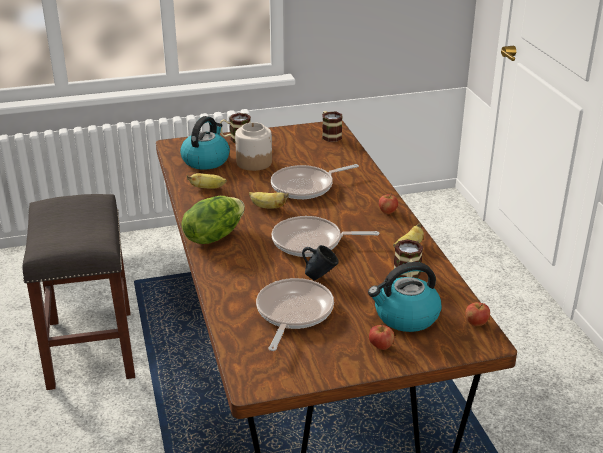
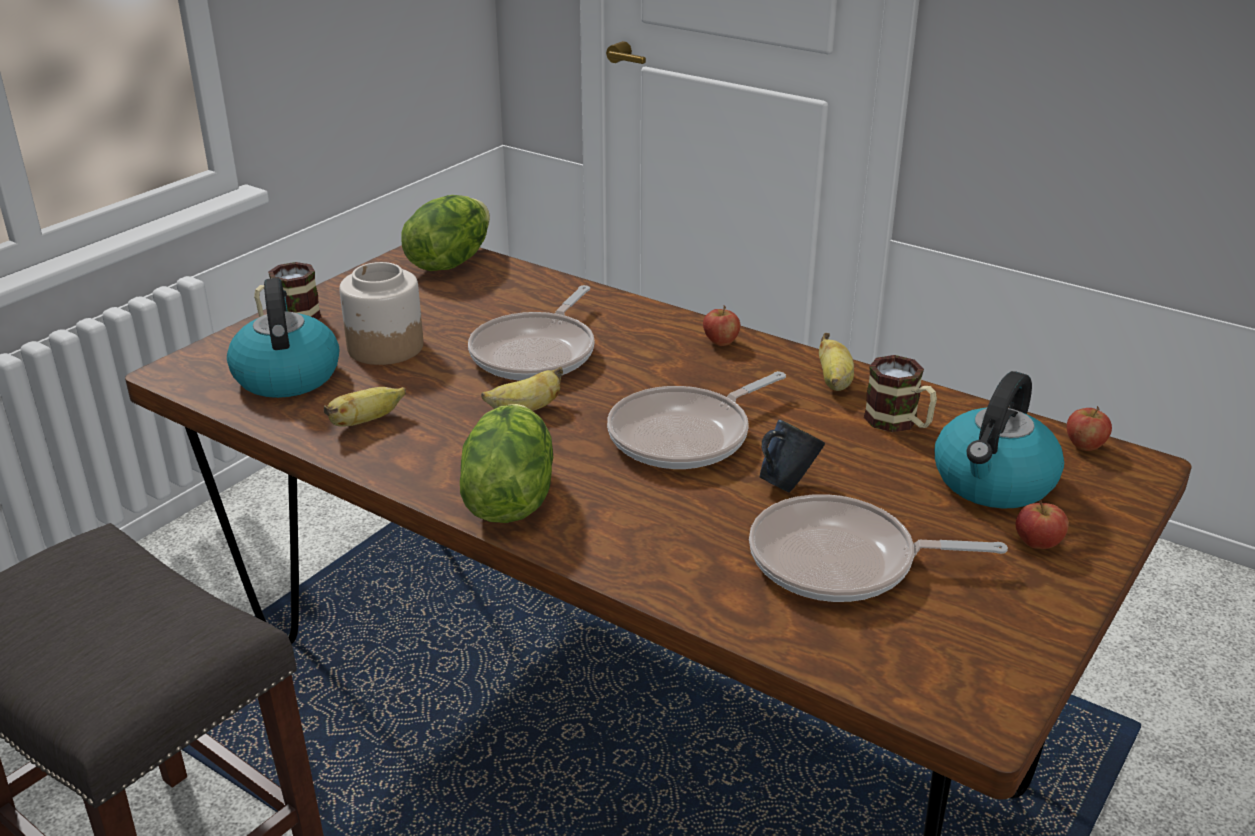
camera: 40 degrees left, 0 degrees up
(293, 313) = (842, 561): frying pan -> frying pan turned 60 degrees counterclockwise
(329, 135) = (449, 261): mug -> lettuce

